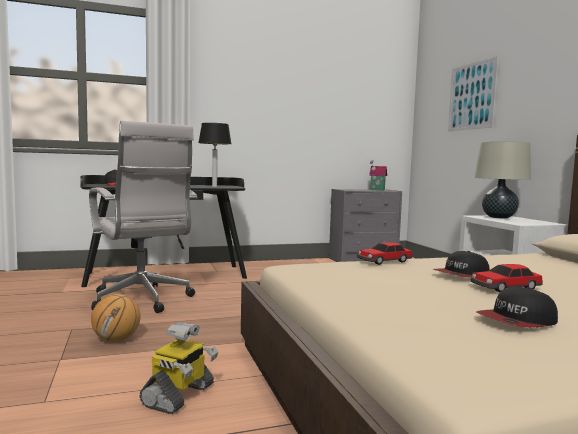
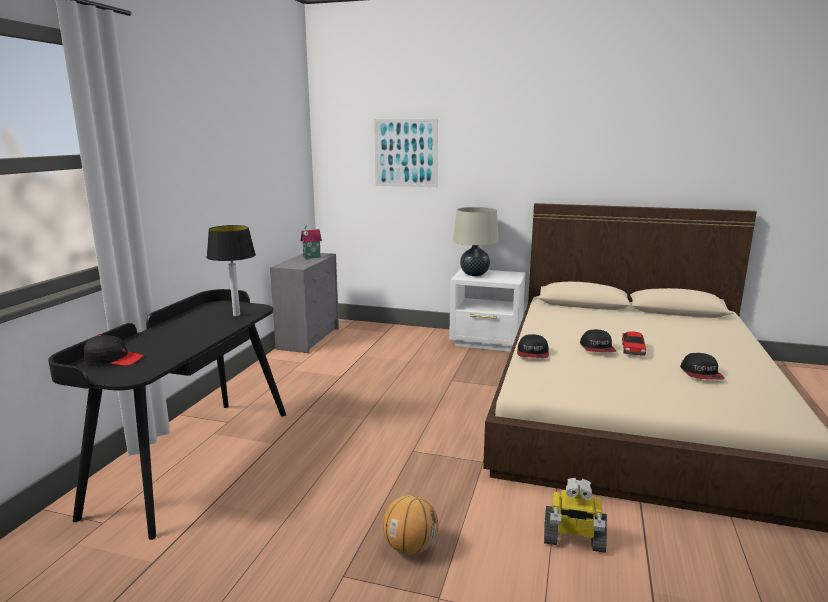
camera: 55 degrees left, 10 degrees up
(143, 301) = (288, 501): white office chair -> none
(179, 396) = (573, 539): toy robot -> toy robot turned 135 degrees clockwise
(383, 261) = (533, 354): toy car -> cap

